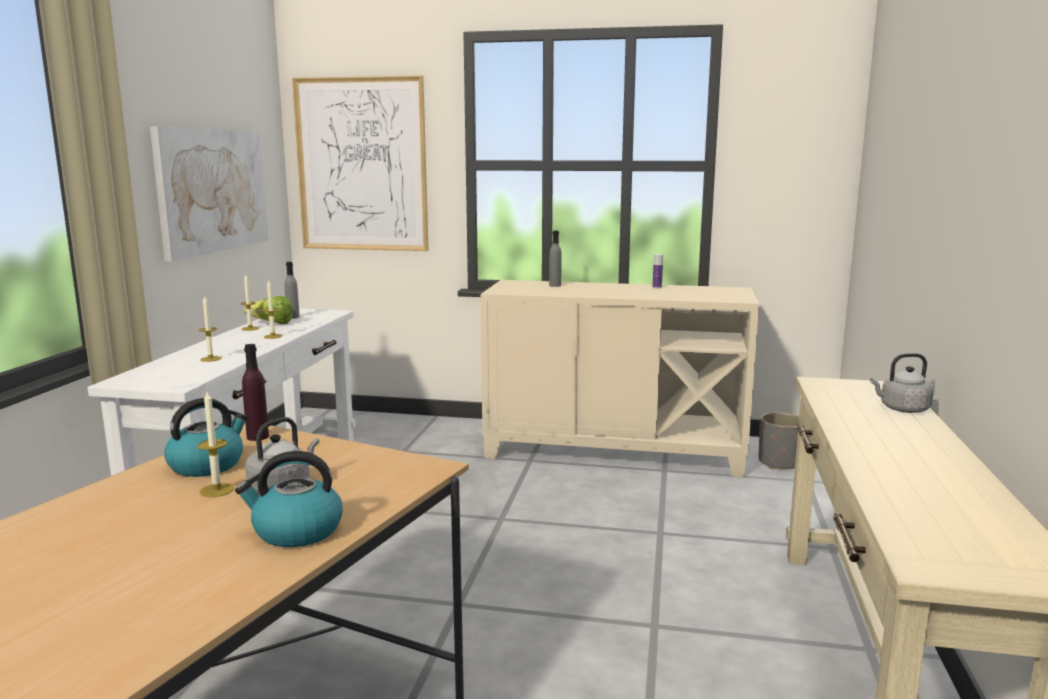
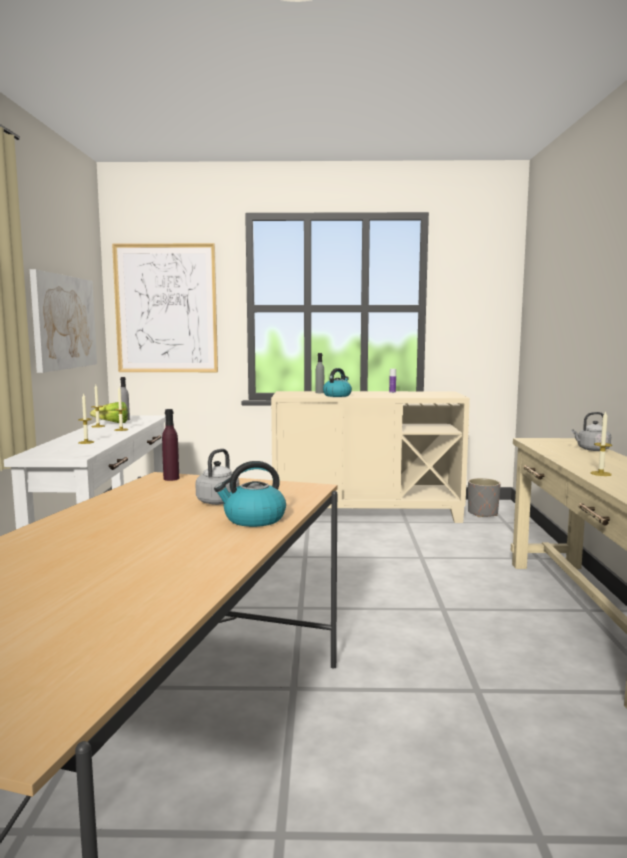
camera: 10 degrees left, 5 degrees down
(207, 465) = (150, 493): kettle -> kettle (337, 395)
(217, 490) = (172, 504): candle -> candle (600, 473)

